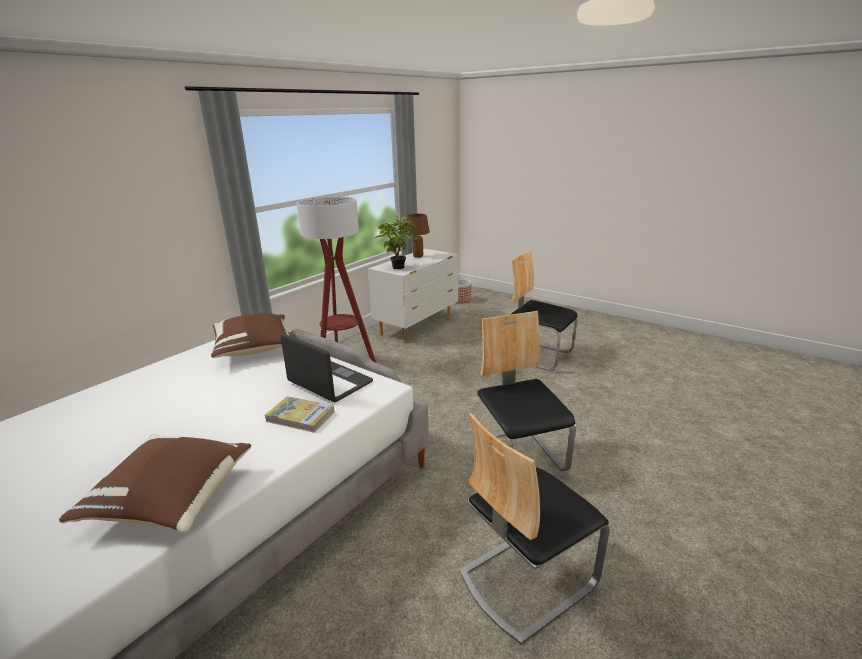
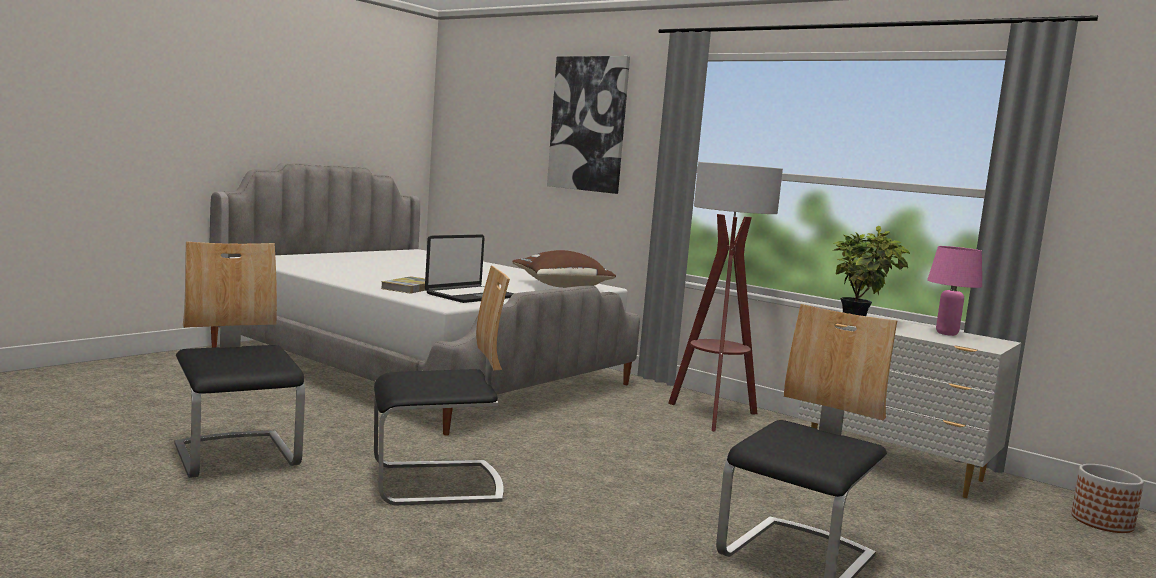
camera: 90 degrees right, 15 degrees down
(107, 194) = (588, 124): none -> picture
(172, 500) = (326, 270): brown pillow -> none
(418, 256) = (947, 334): brown table lamp -> pink table lamp

